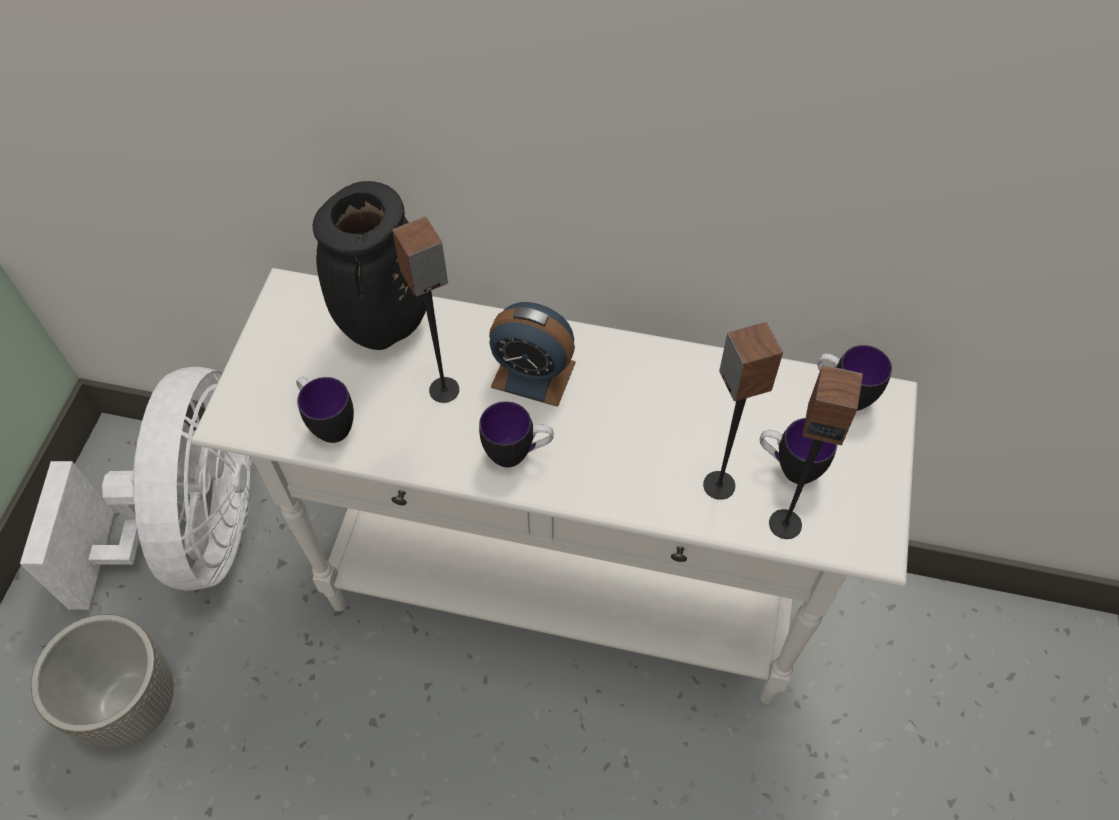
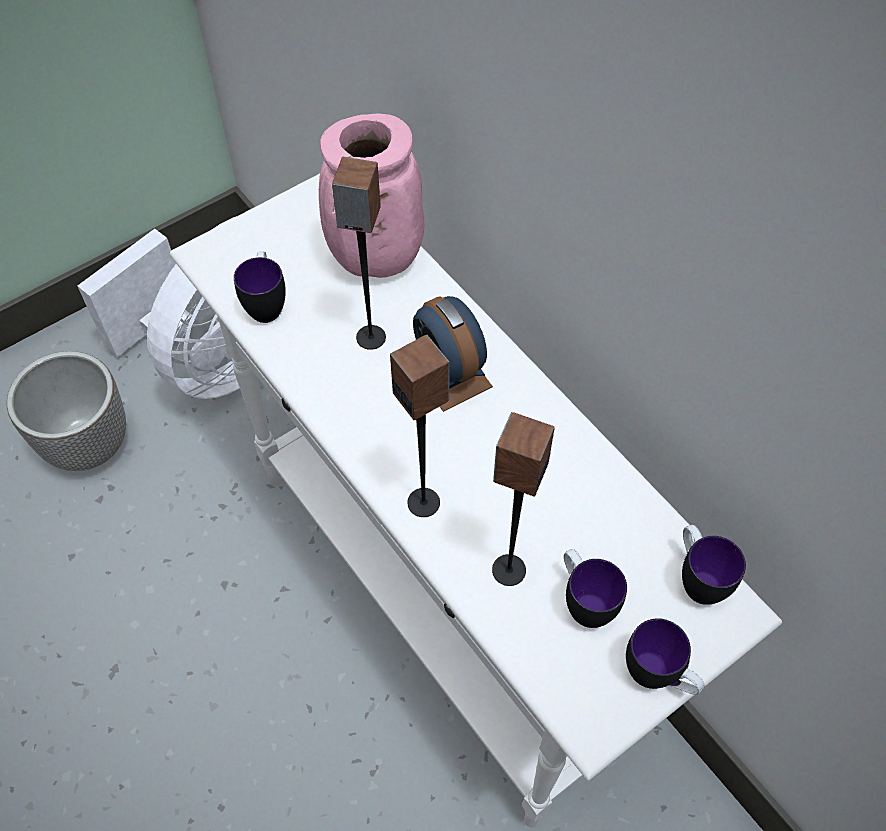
camera: 40 degrees right, 0 degrees up
(386, 328) = (375, 261): black vase -> pink vase
(518, 454) = (376, 426): mug -> mug (658, 677)
(785, 523) = (532, 644): speaker -> speaker (424, 502)

